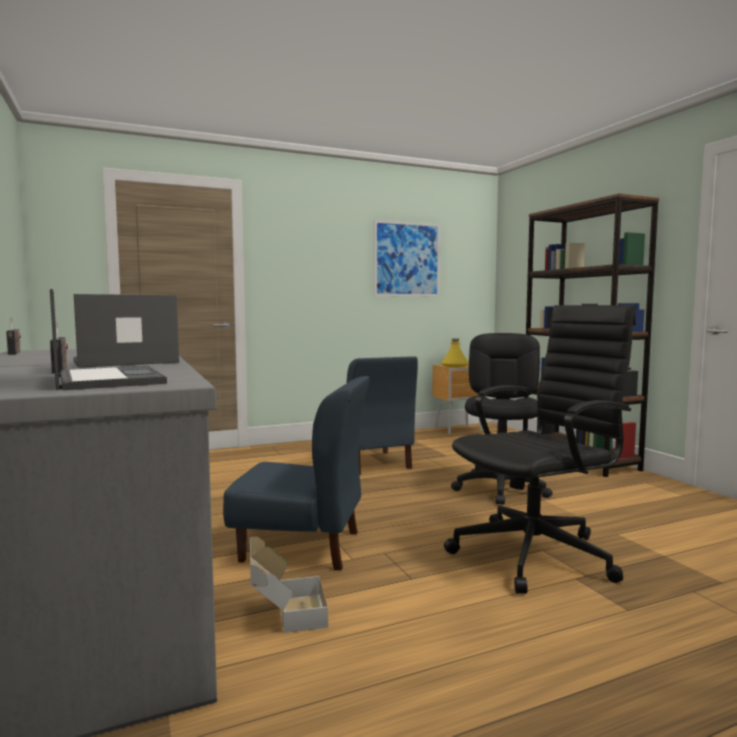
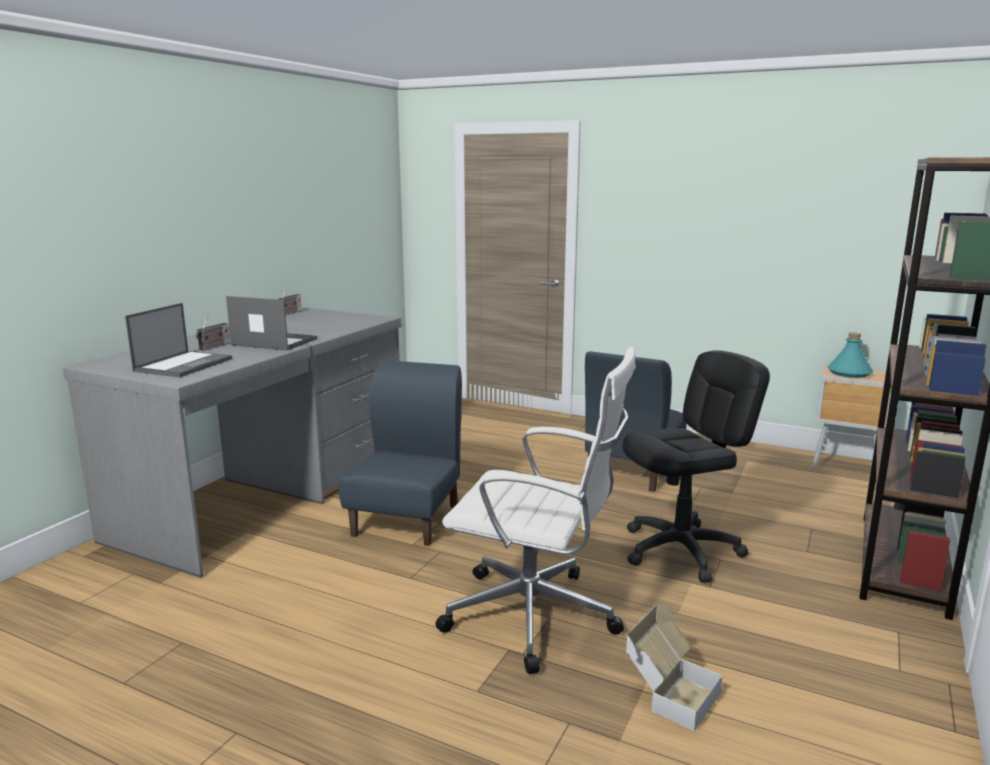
camera: 50 degrees right, 10 degrees up
(285, 614) = (306, 556): cardboard box -> cardboard box (669, 695)
(302, 546) = (407, 519): blue chair -> blue chair turned 135 degrees counterclockwise
(407, 259) = (798, 210): picture -> none
(455, 365) = (849, 373): yellow bottle -> turquoise bottle
(537, 554) = (536, 617): black office chair -> white office chair

